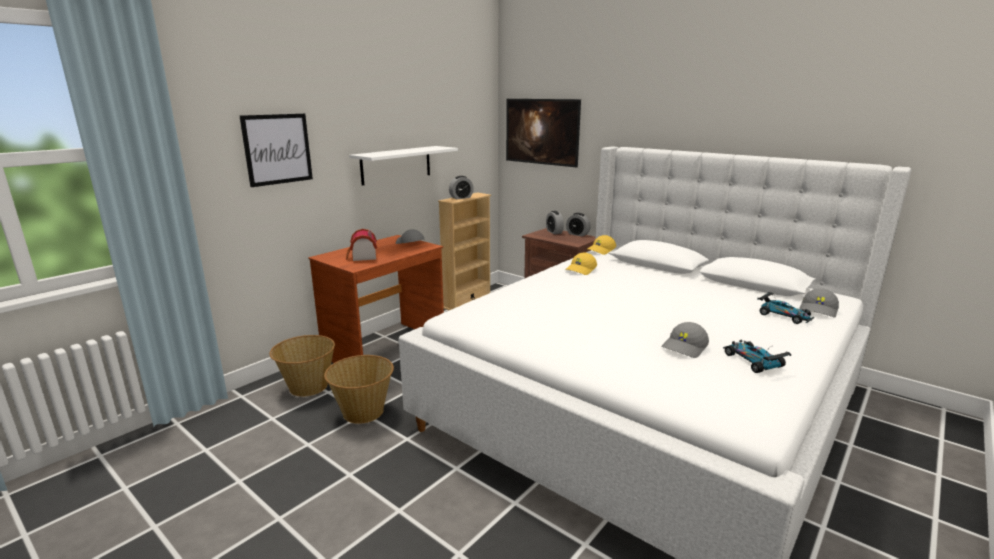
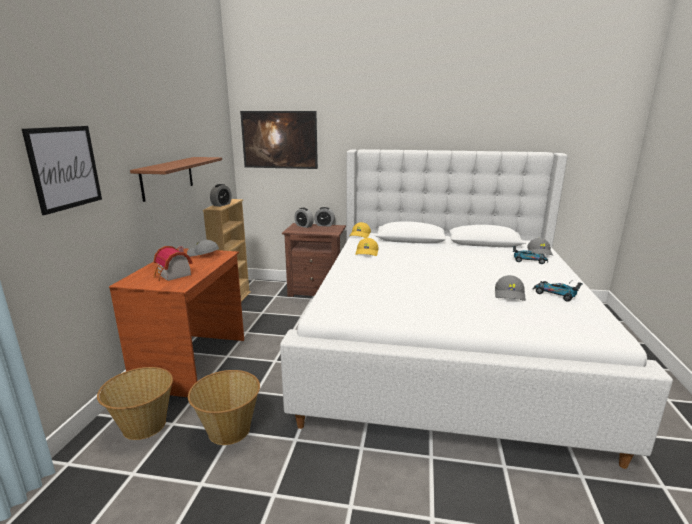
camera: 30 degrees left, 0 degrees up
(396, 165) = (167, 177): white shelf -> brown shelf

